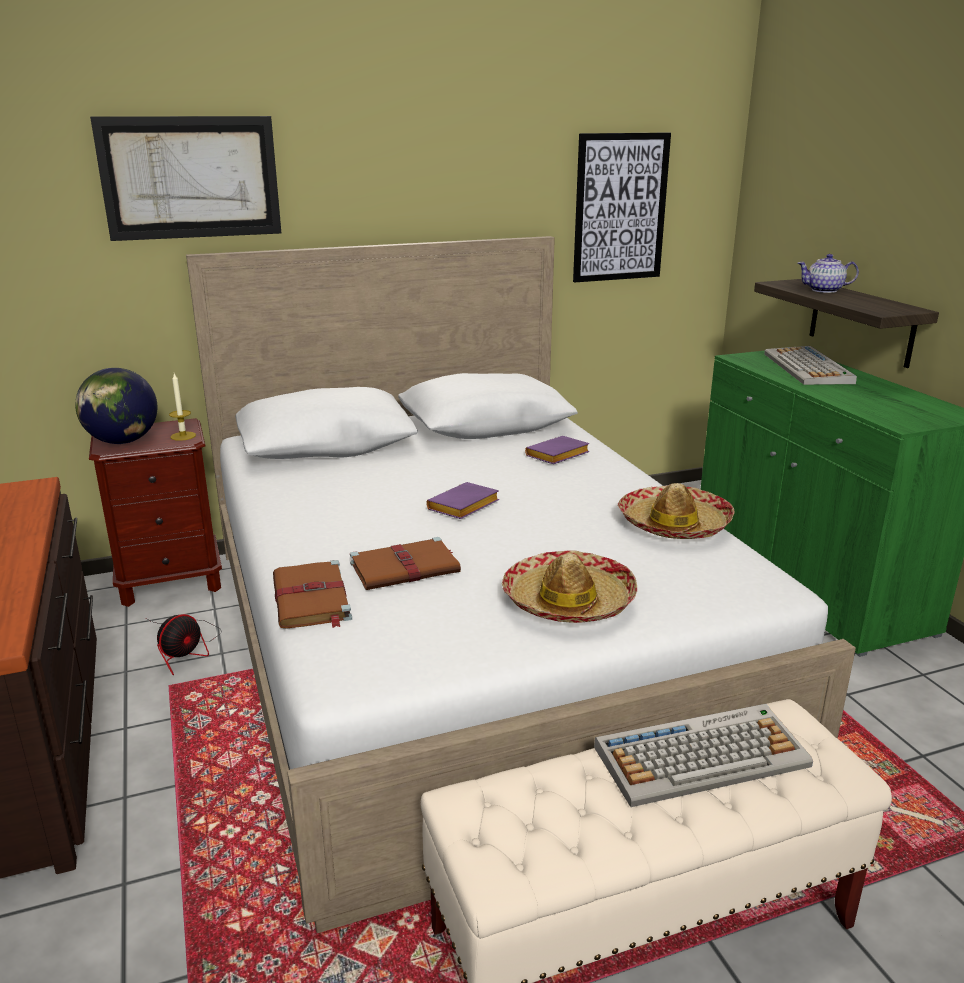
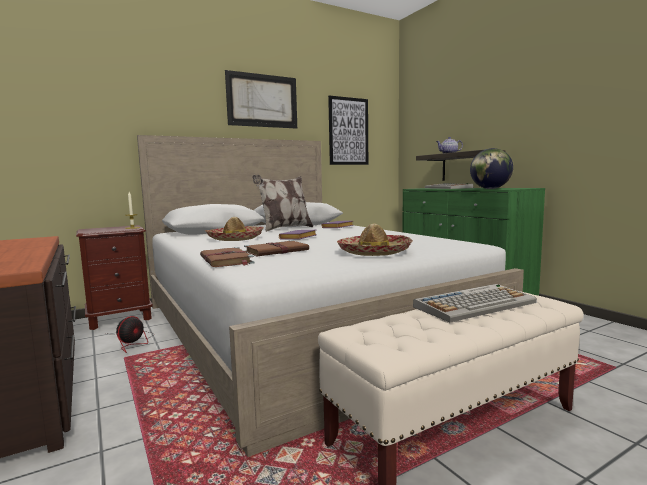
camera: 10 degrees left, 15 degrees down
(123, 441) = (97, 230): globe -> globe (490, 189)
(191, 178) = (141, 97): picture -> picture (262, 101)
(457, 448) = (285, 228): none -> pillow
(674, 524) = (411, 236): hat -> hat (235, 239)

